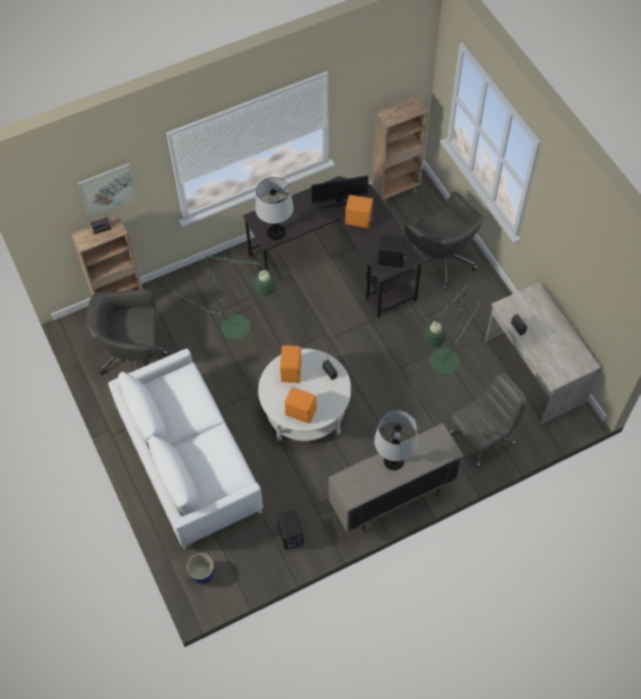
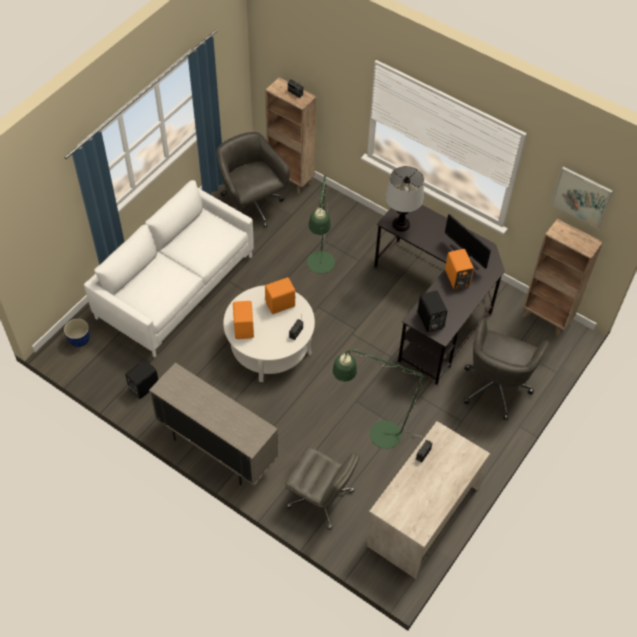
camera: 60 degrees right, 5 degrees down
(108, 189) = (318, 67): picture -> picture (581, 196)
(393, 460) = (216, 404): table lamp -> none

